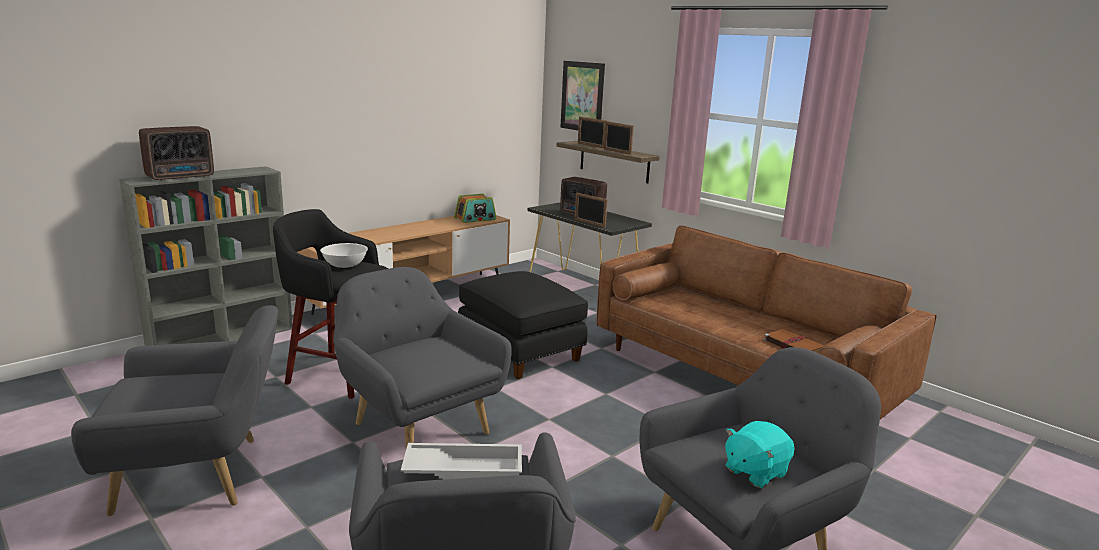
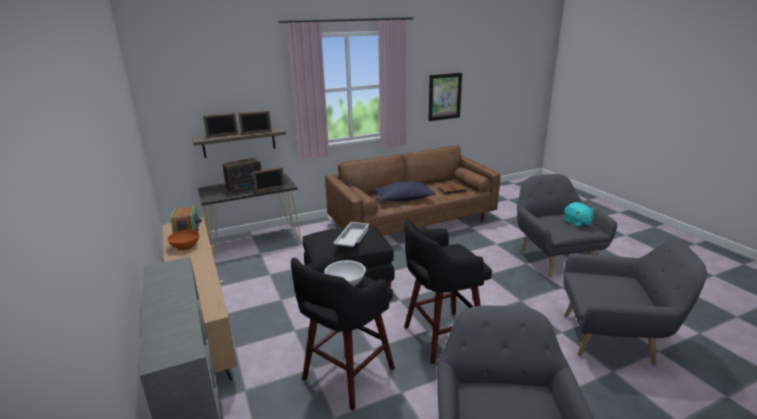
camera: 70 degrees left, 5 degrees up
(182, 177) = (174, 318): radio -> none
(419, 424) = (441, 337): grey armchair -> black stool
(441, 223) = (185, 246): none -> orange bowl
(464, 469) = (595, 286): white tray -> white tray (351, 238)
(582, 96) = (190, 99): picture -> picture (444, 96)
(704, 313) = (404, 199): none -> blue pillow

